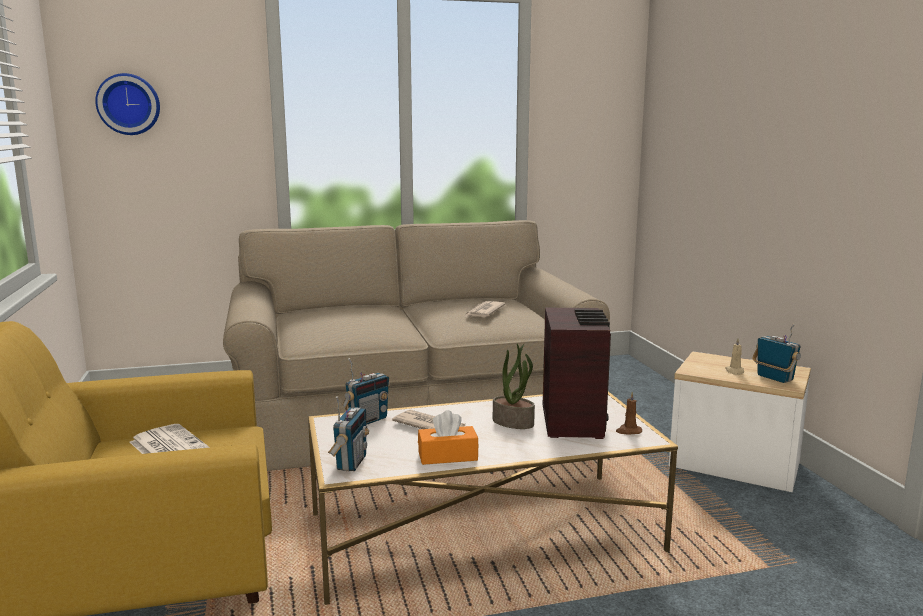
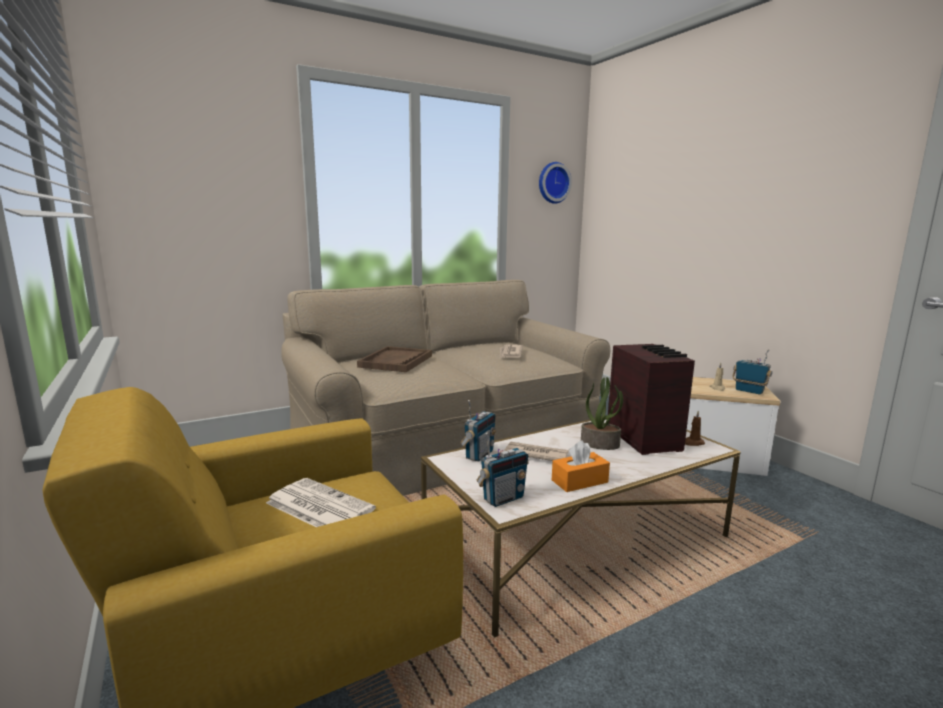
camera: 15 degrees left, 0 degrees up
(129, 104) = (169, 173): wall clock -> wall clock (552, 183)
(343, 314) = (396, 361): none -> brown tray
(350, 463) = (503, 498): radio -> radio turned 60 degrees clockwise

